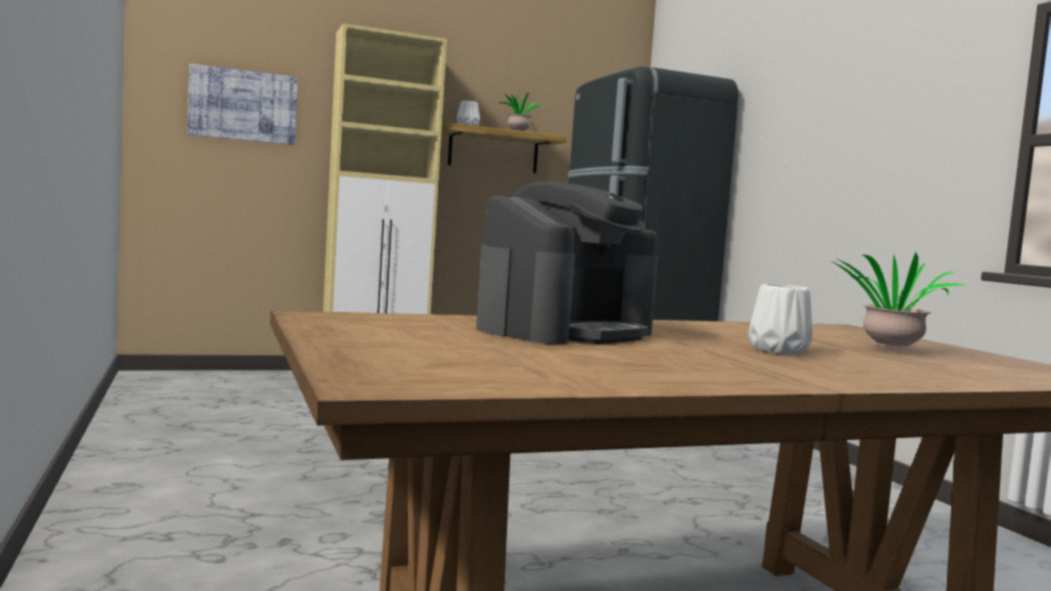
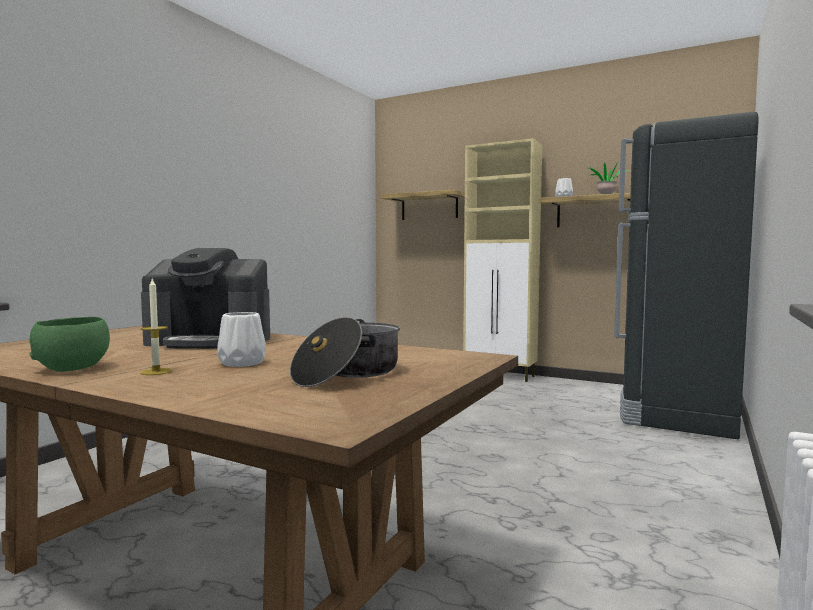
camera: 50 degrees right, 0 degrees up
(243, 105) = (429, 206): picture -> shelf
(715, 376) = (73, 369): none -> green bowl
(793, 367) = (156, 372): none -> candle
(889, 349) = (347, 374): potted plant -> cooking pot

